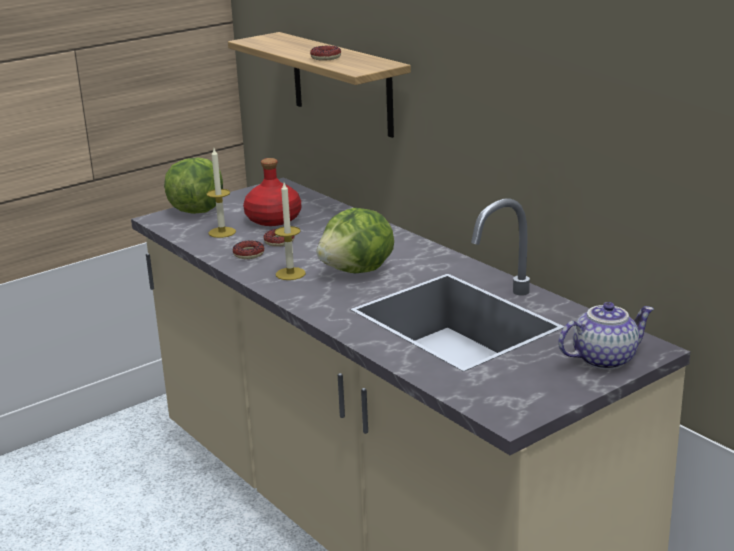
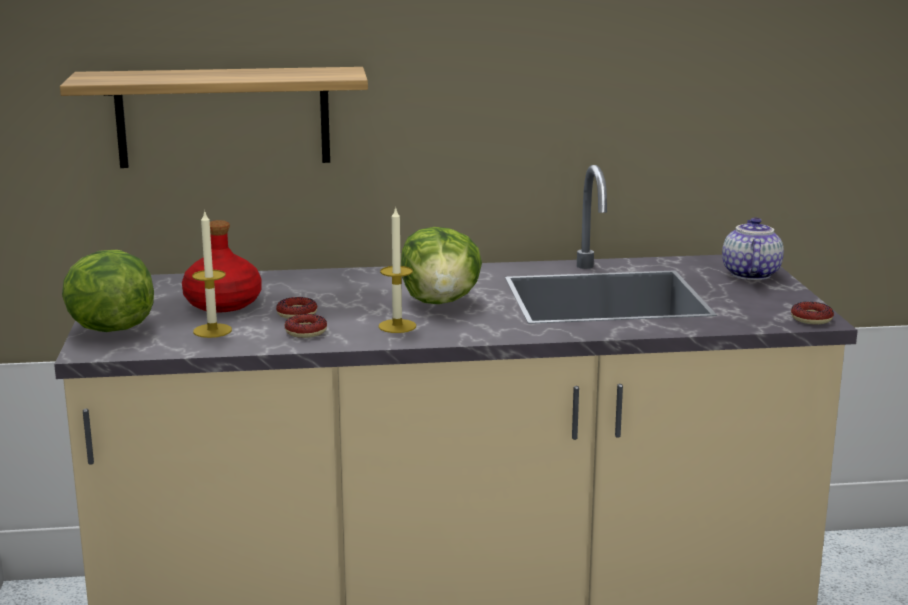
camera: 60 degrees left, 5 degrees down
(326, 57) = (260, 75): donut -> donut (811, 319)

